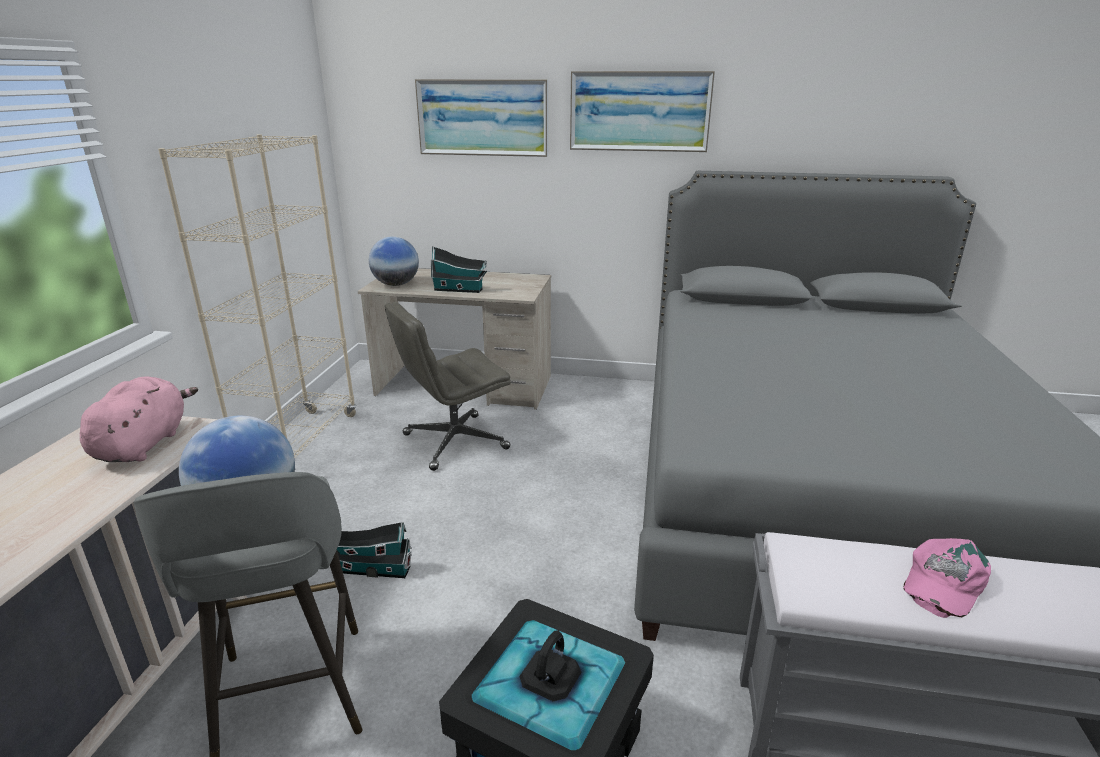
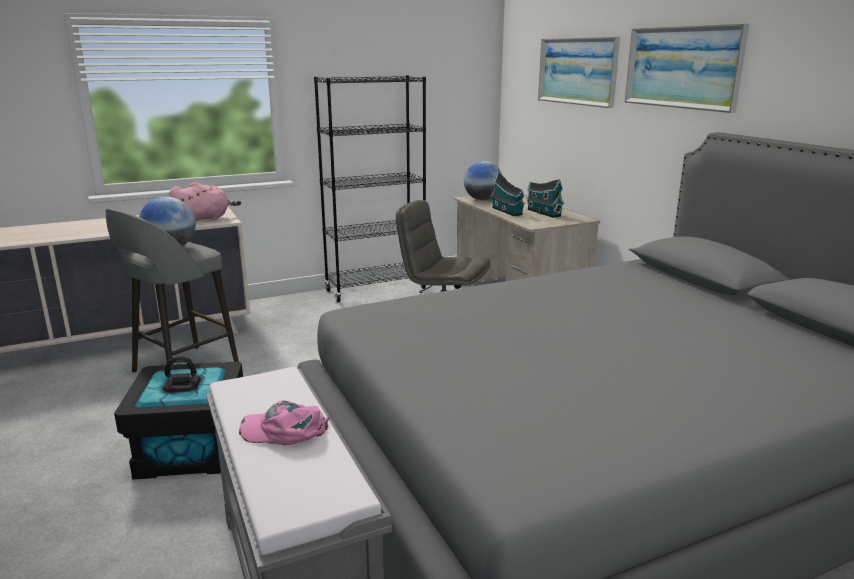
camera: 55 degrees right, 5 degrees down
(301, 444) = (376, 290): beige bookcase -> black bookcase
(373, 569) = (289, 351): toy house -> toy house (543, 212)

